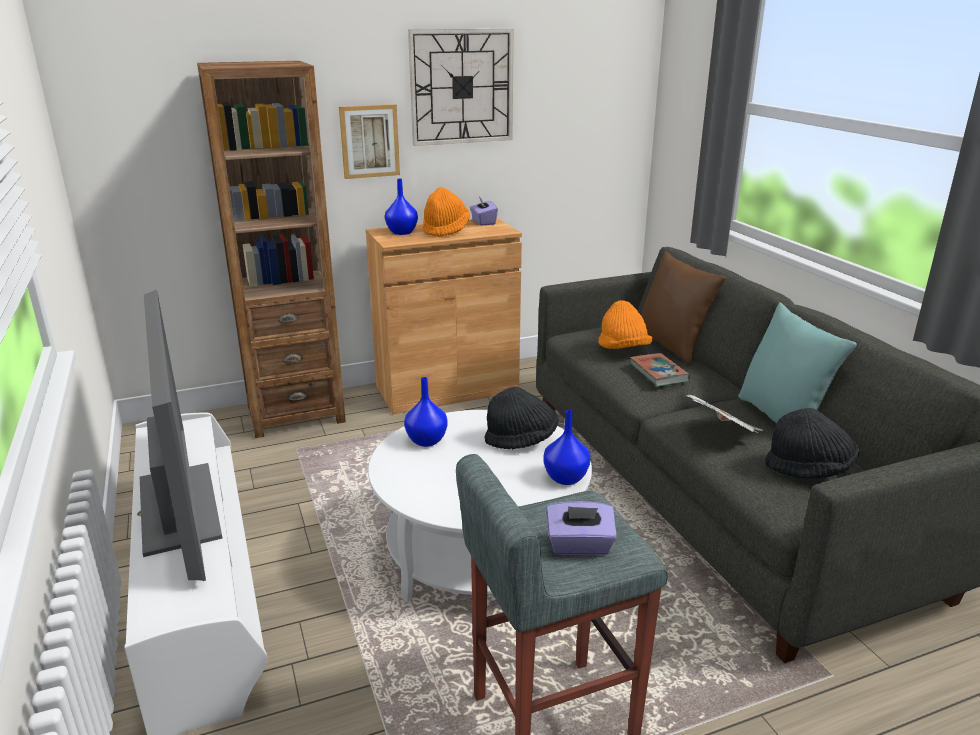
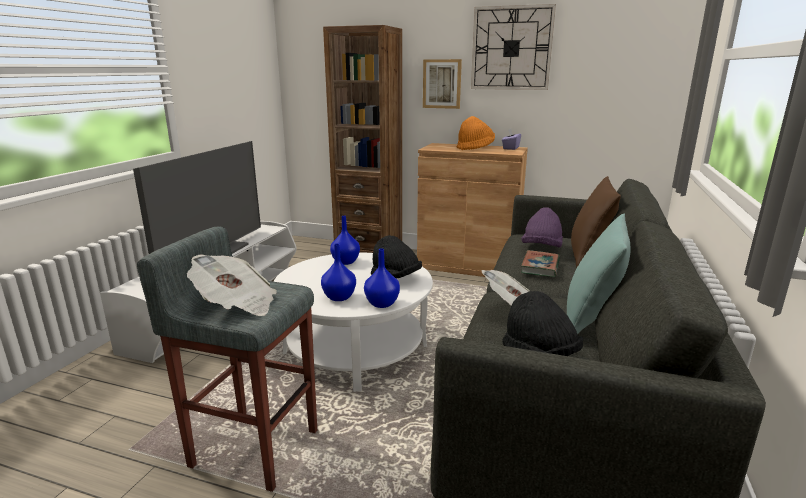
camera: 40 degrees right, 5 degrees down
(402, 232) = (446, 146): blue vase -> blue vase (339, 297)
(579, 546) = (236, 304): purple tissue box -> newspaper
(623, 349) = (541, 248): orange hat -> purple hat

